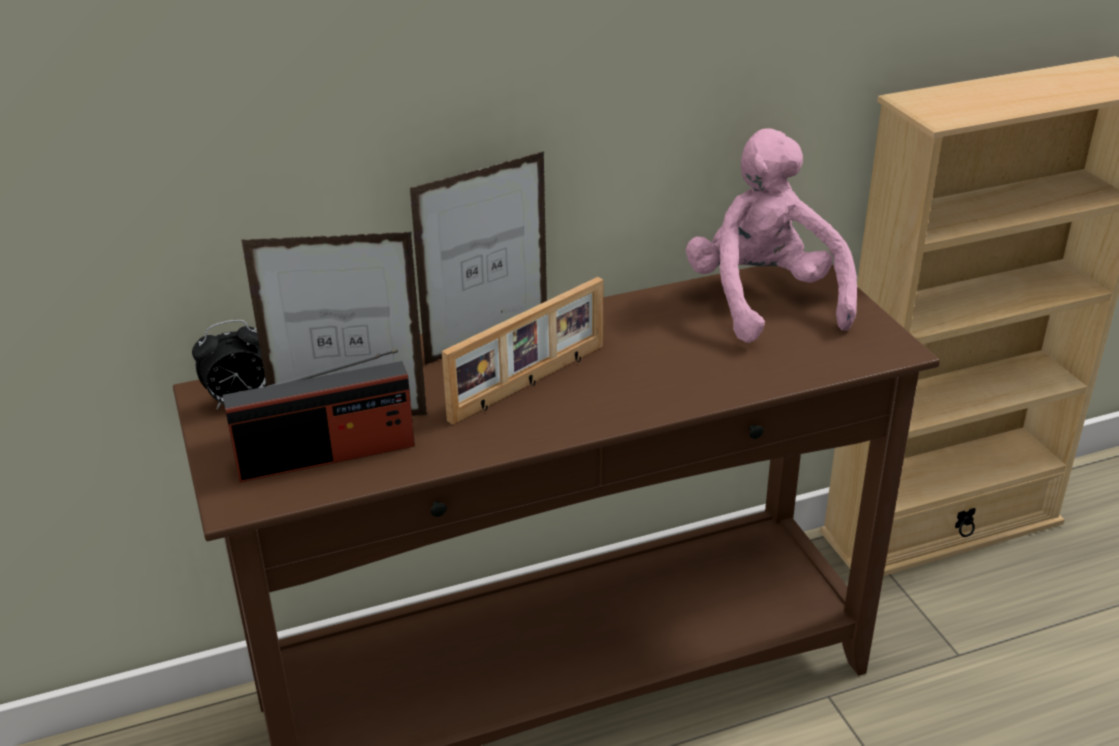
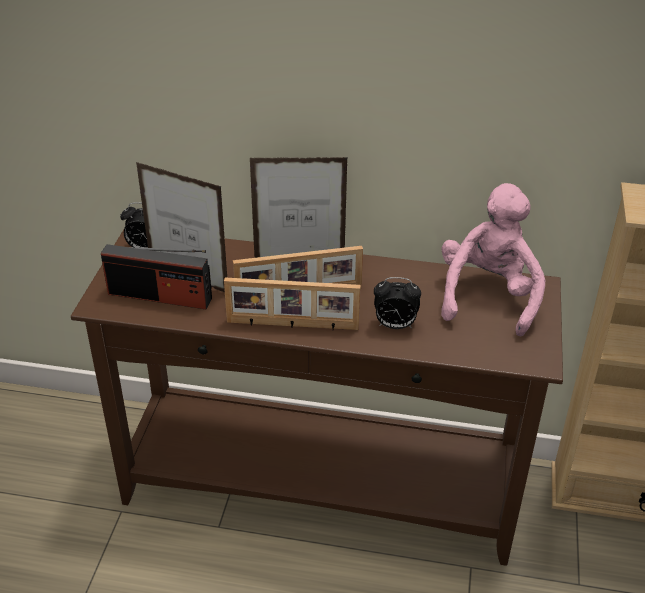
camera: 30 degrees right, 5 degrees up
(558, 421) = (292, 325): none -> picture frame
(689, 372) = (394, 325): none -> alarm clock

